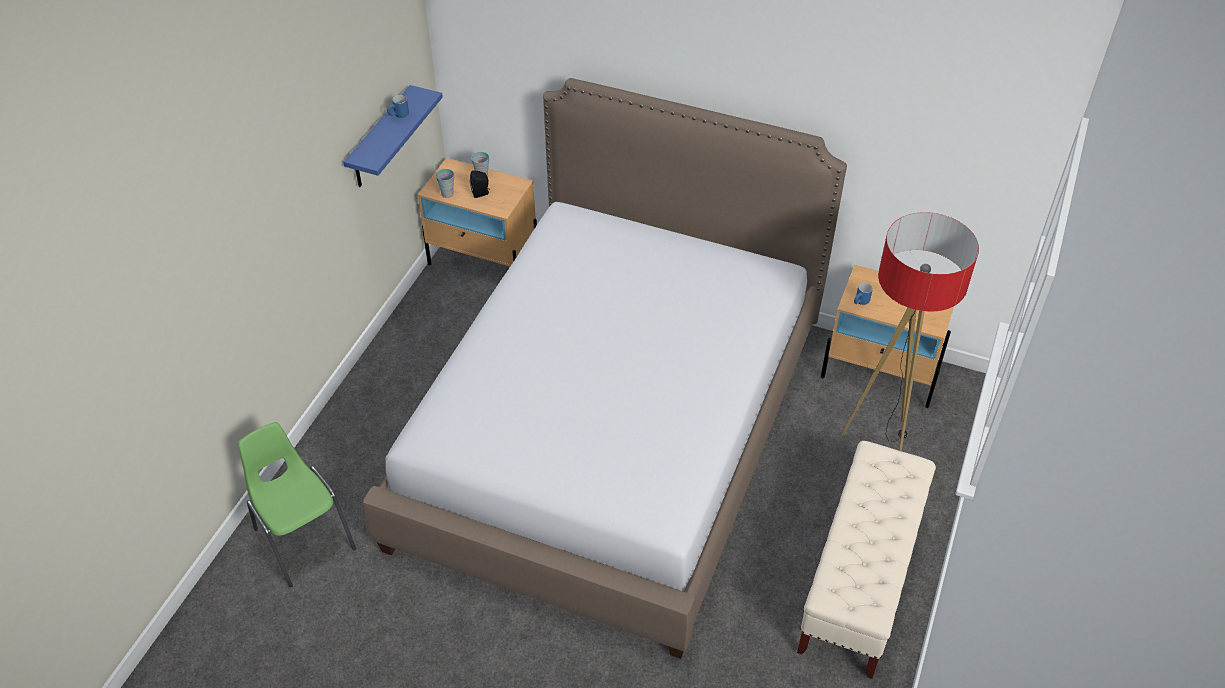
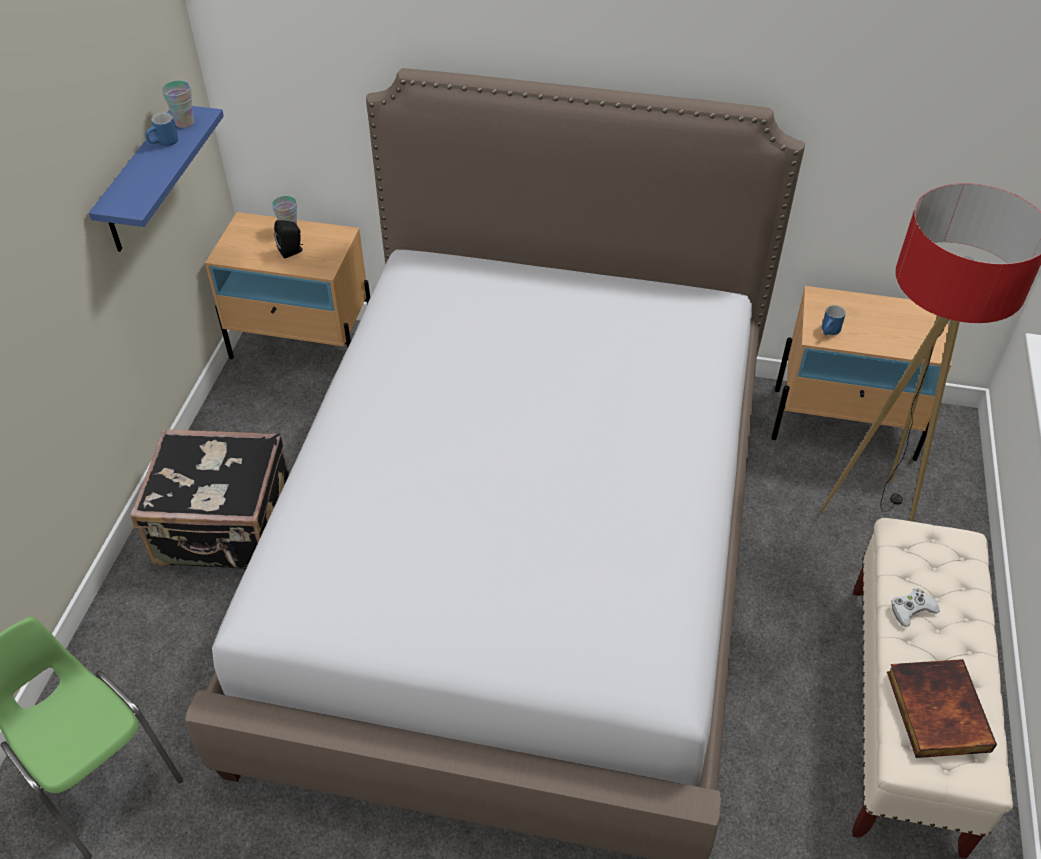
camera: 10 degrees left, 0 degrees up
(407, 389) = (226, 529): none -> black suitcase
(447, 194) = (245, 257): cup -> cup (185, 123)
(855, 569) = (935, 710): none -> book
(861, 504) = (911, 609): none -> white game controller

